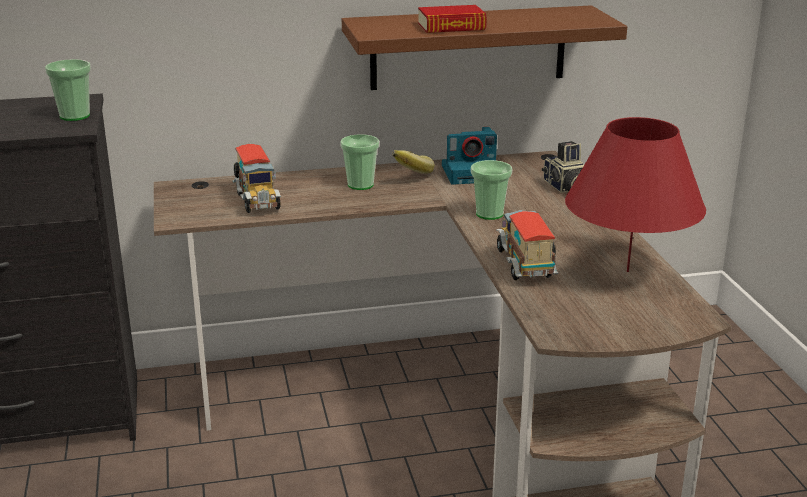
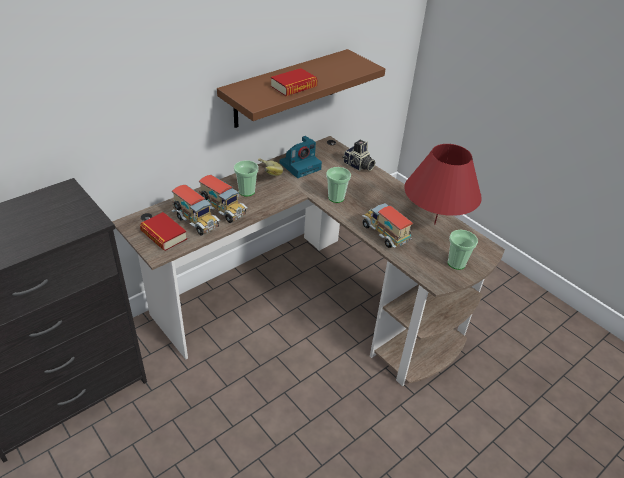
camera: 30 degrees left, 15 degrees up
(75, 116) = (79, 208): cup -> cup (456, 263)
(202, 205) = (164, 235): none -> book
(305, 197) = (222, 211): none -> toy truck

